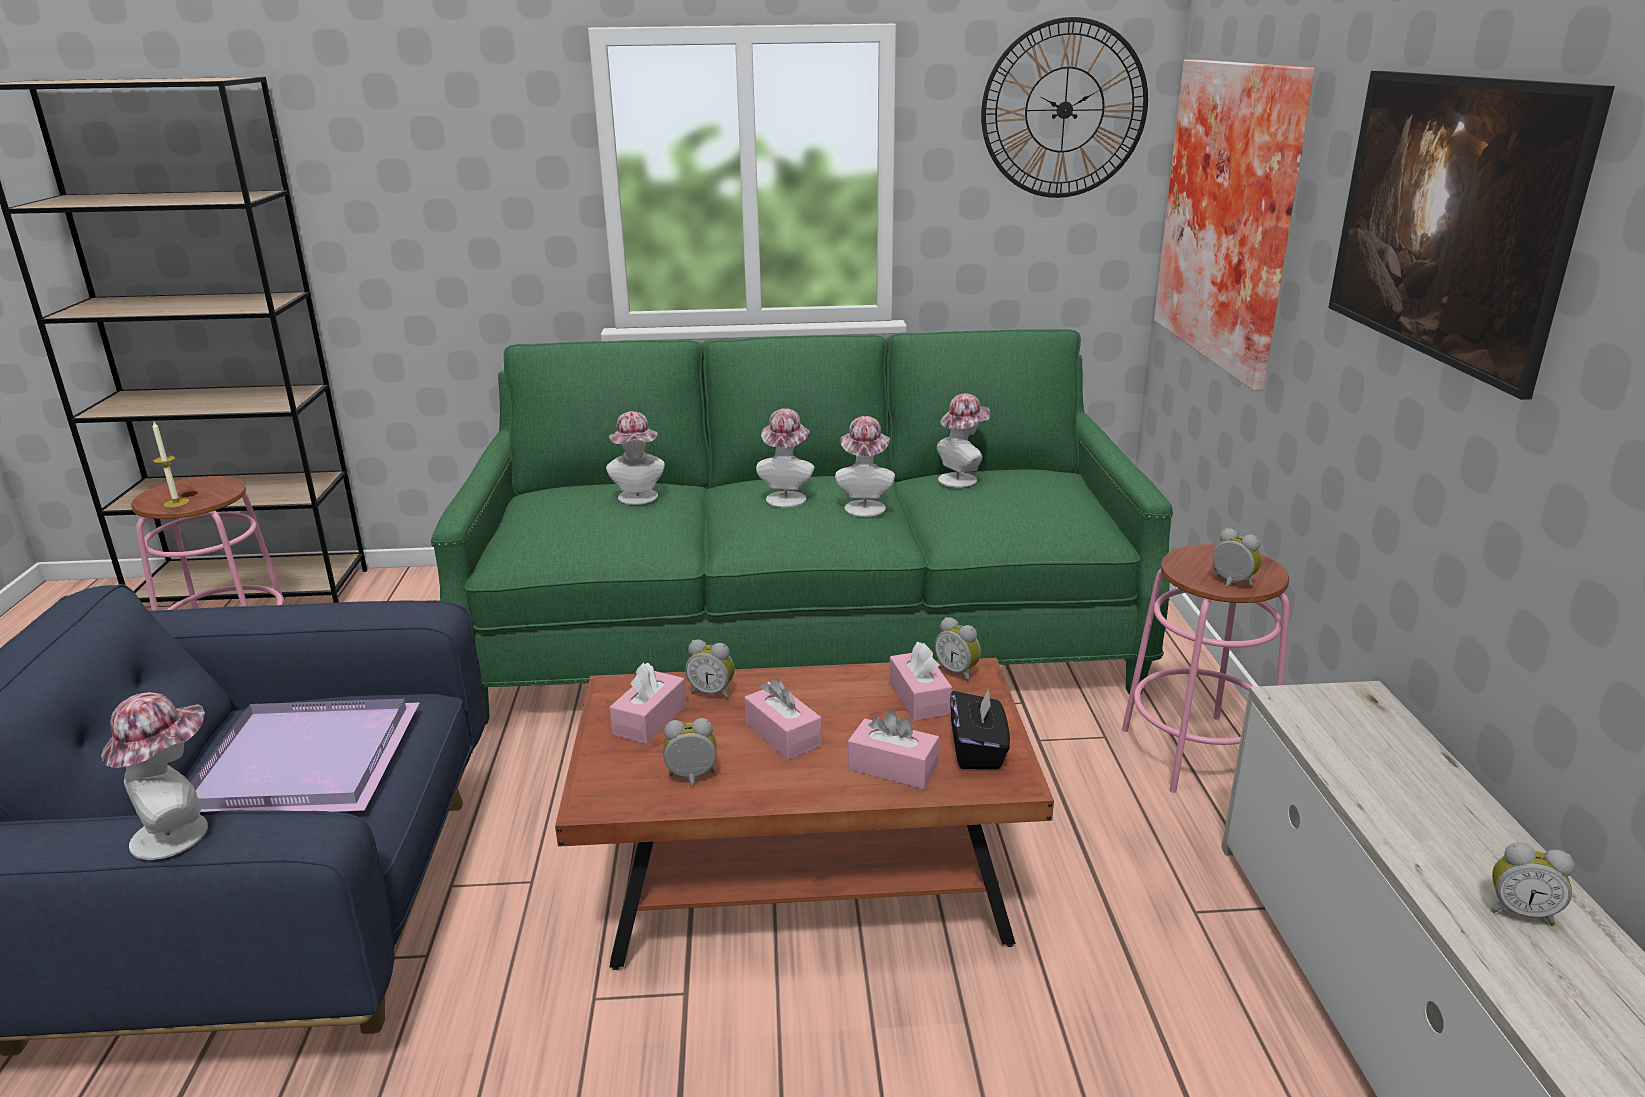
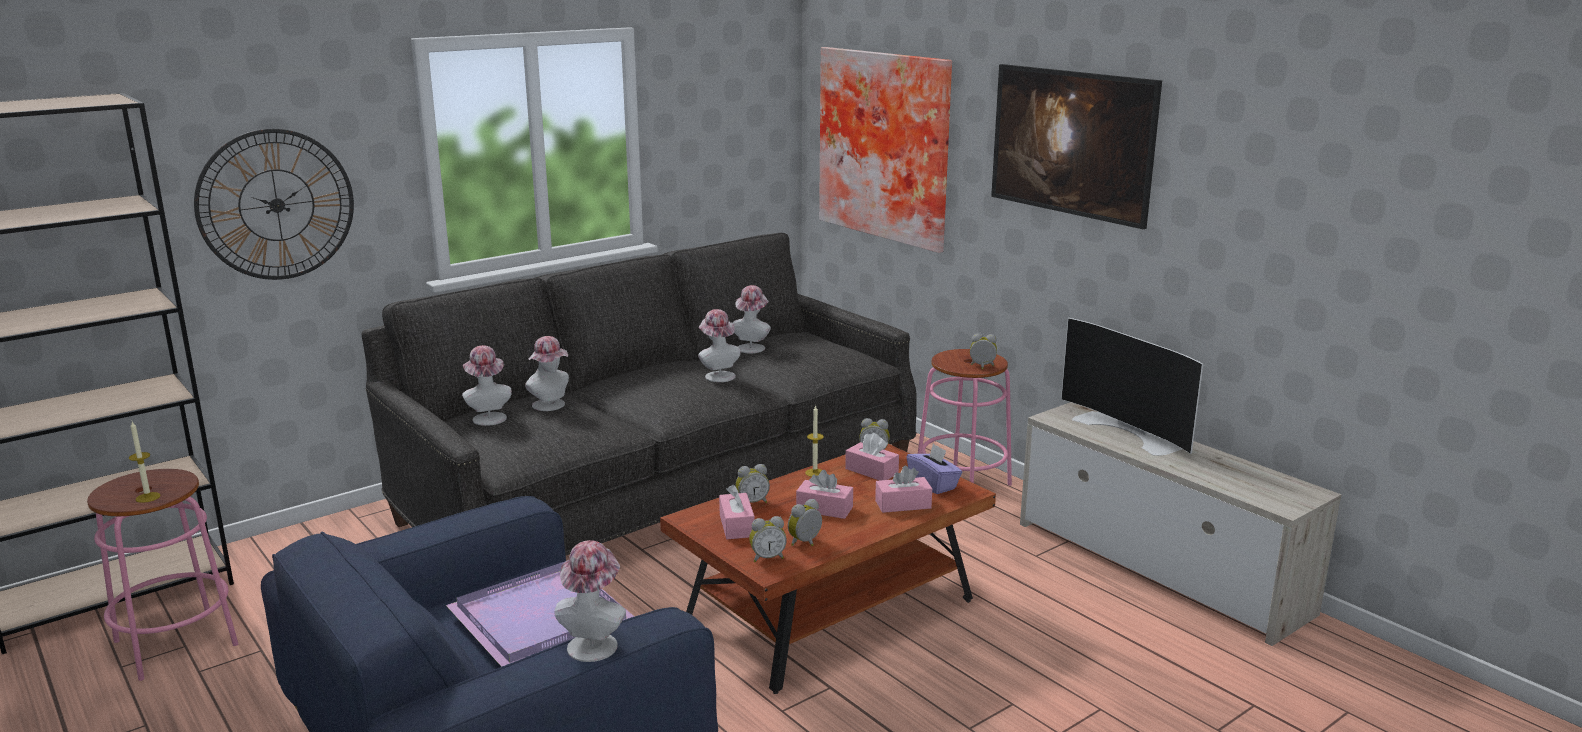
camera: 35 degrees left, 5 degrees down
(786, 497) = (659, 381): hat -> hat (488, 417)
(805, 634) = (660, 490): green sofa -> grey sofa
(843, 676) = (815, 473): none -> candle
(977, 750) = (933, 484): black tissue box -> purple tissue box
(1064, 110) = (740, 81): wall clock -> wall clock (276, 205)
(1410, 770) = (1130, 431): none -> television
(1520, 912) = (1220, 469): alarm clock -> alarm clock (767, 557)

